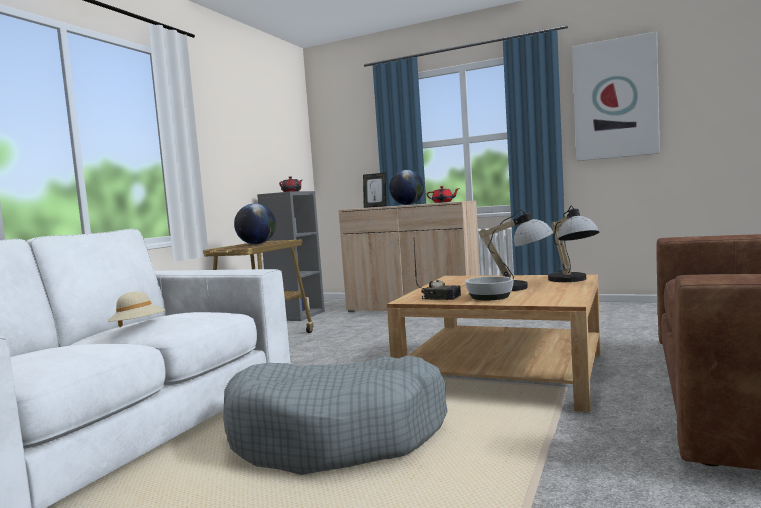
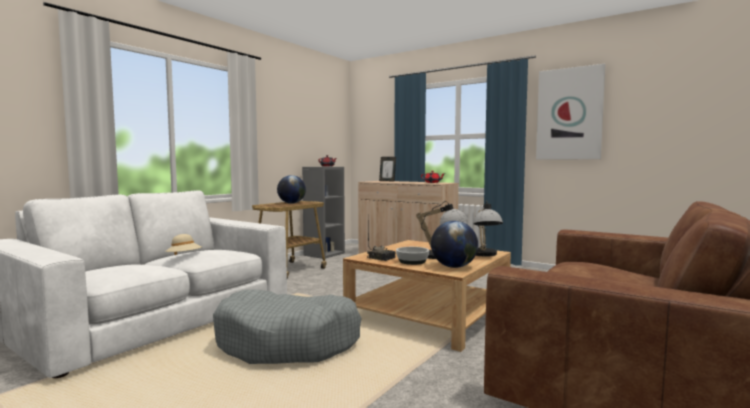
camera: 10 degrees right, 0 degrees up
(407, 204) = (408, 182): globe -> globe (453, 267)

